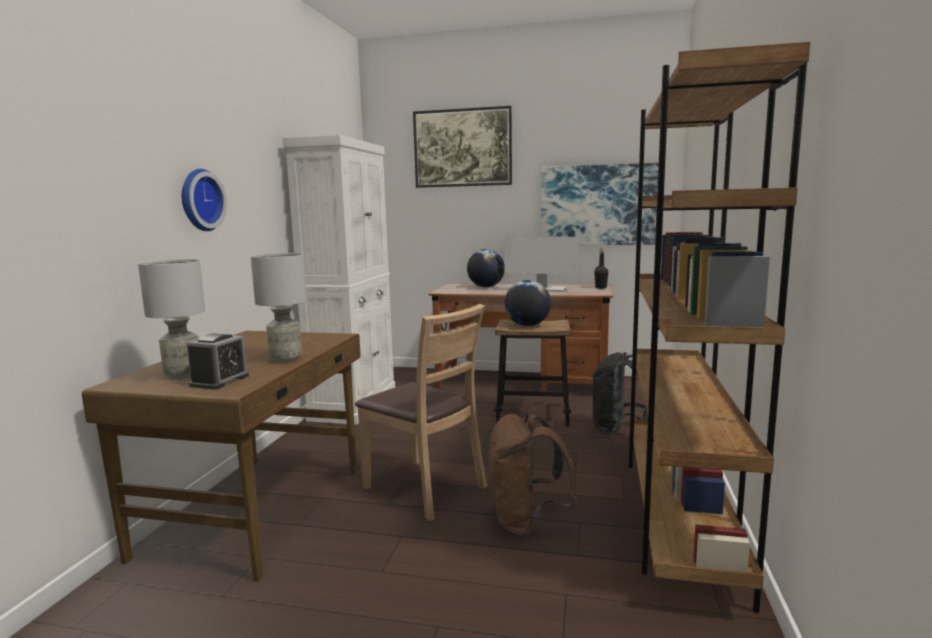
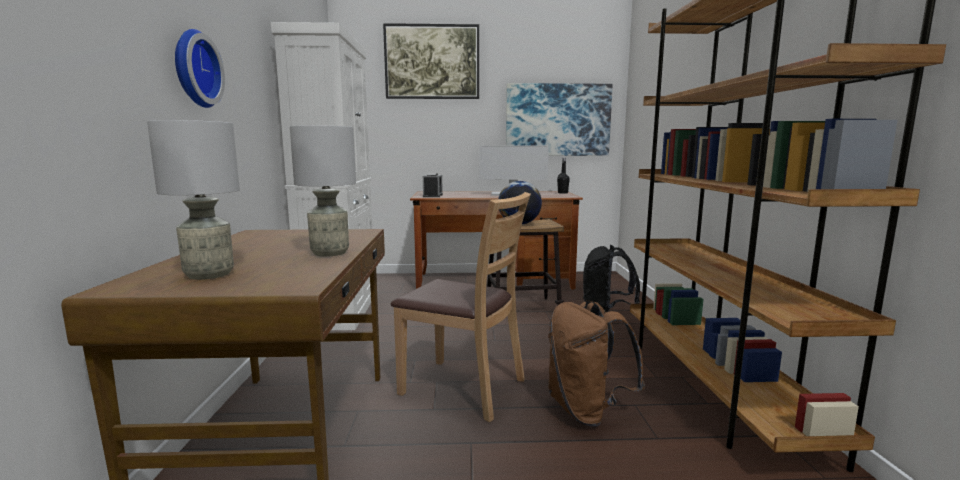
camera: 15 degrees left, 0 degrees up
(220, 381) = (268, 278): alarm clock -> alarm clock (432, 196)
(486, 287) = (458, 193): globe -> none

